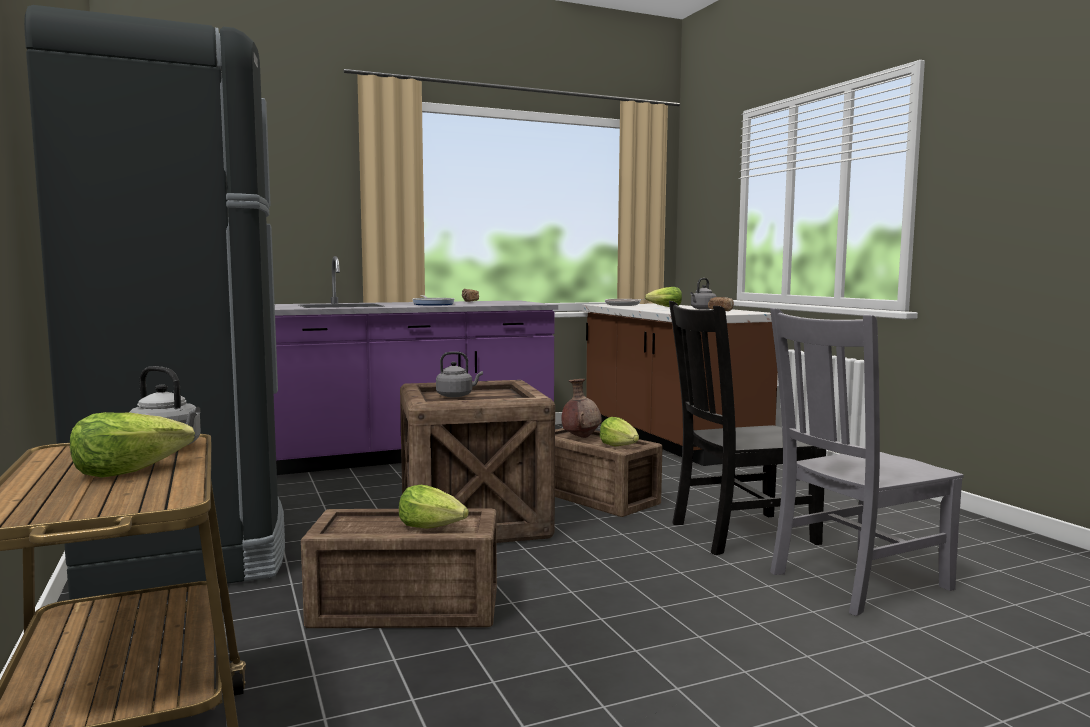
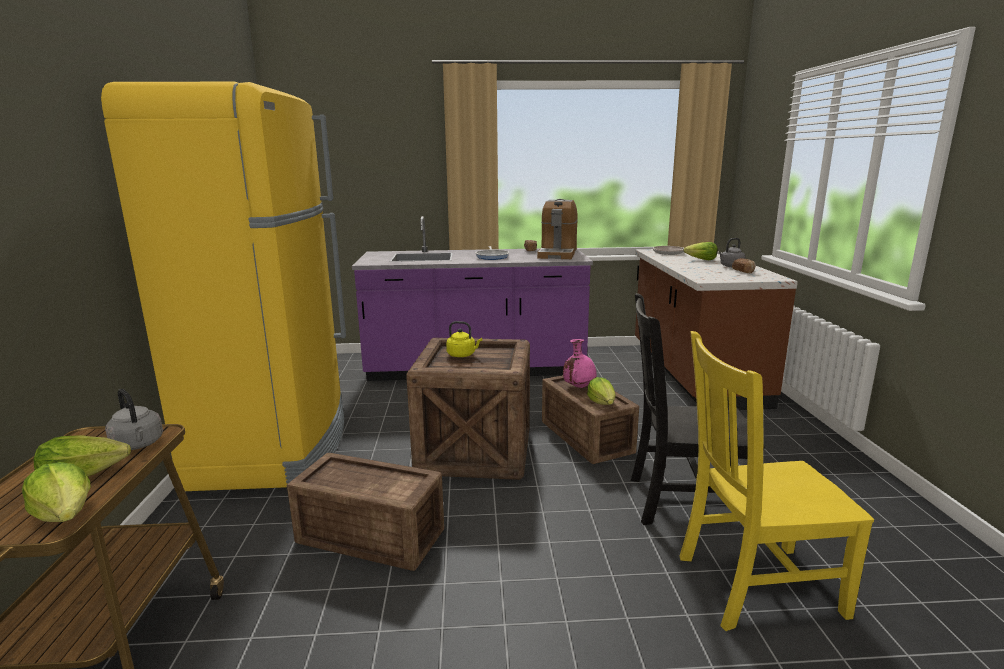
camera: 20 degrees right, 10 degrees up
(187, 550) = (275, 448): black fridge -> yellow fridge
(432, 527) = (383, 485): lettuce -> lettuce (65, 515)
(456, 396) = (462, 355): grey kettle -> yellow kettle
(508, 302) = (557, 254): none -> coffee machine
(581, 437) = (579, 387): brown vase -> pink vase
(854, 581) = (753, 585): grey chair -> yellow chair

